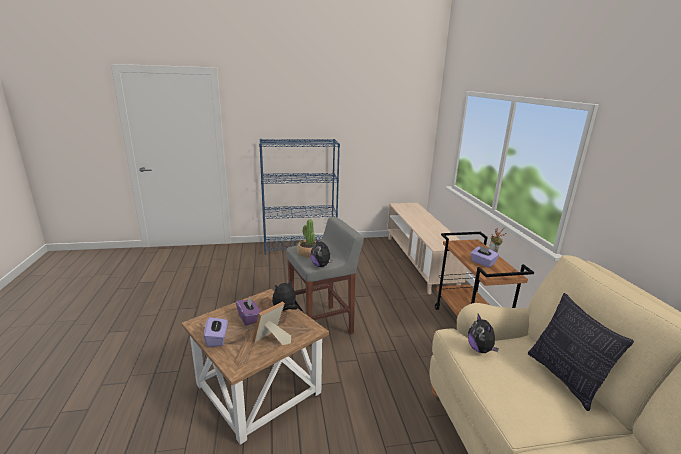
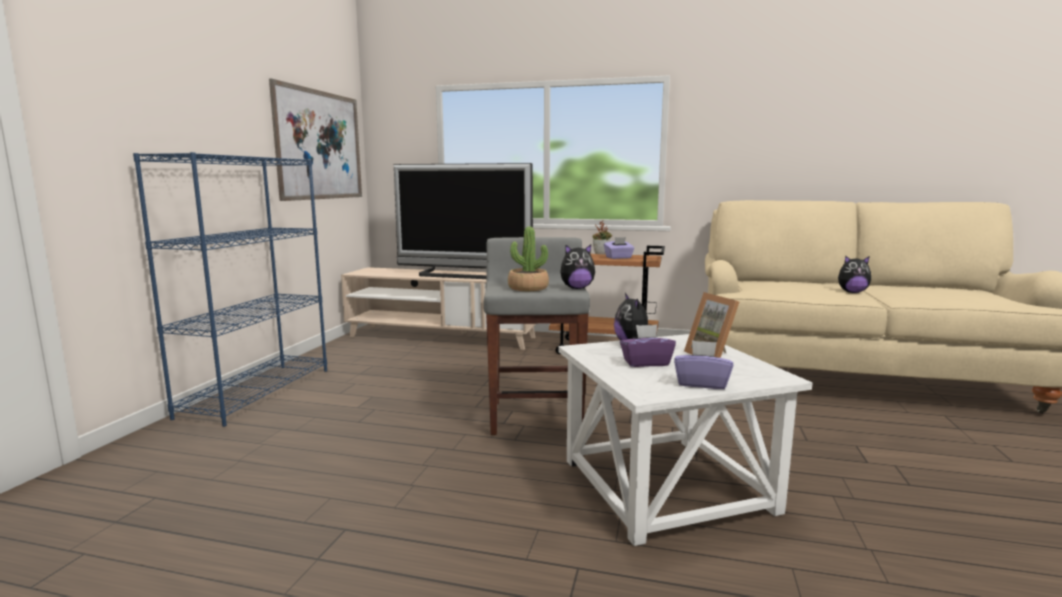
camera: 65 degrees left, 10 degrees down
(258, 390) = (669, 486): brown side table -> white side table
(388, 128) = (320, 145): none -> picture
(430, 228) = (462, 275): none -> television
(480, 349) = (761, 290): plush toy -> plush toy (852, 292)
(564, 378) = (802, 282): pillow -> none

